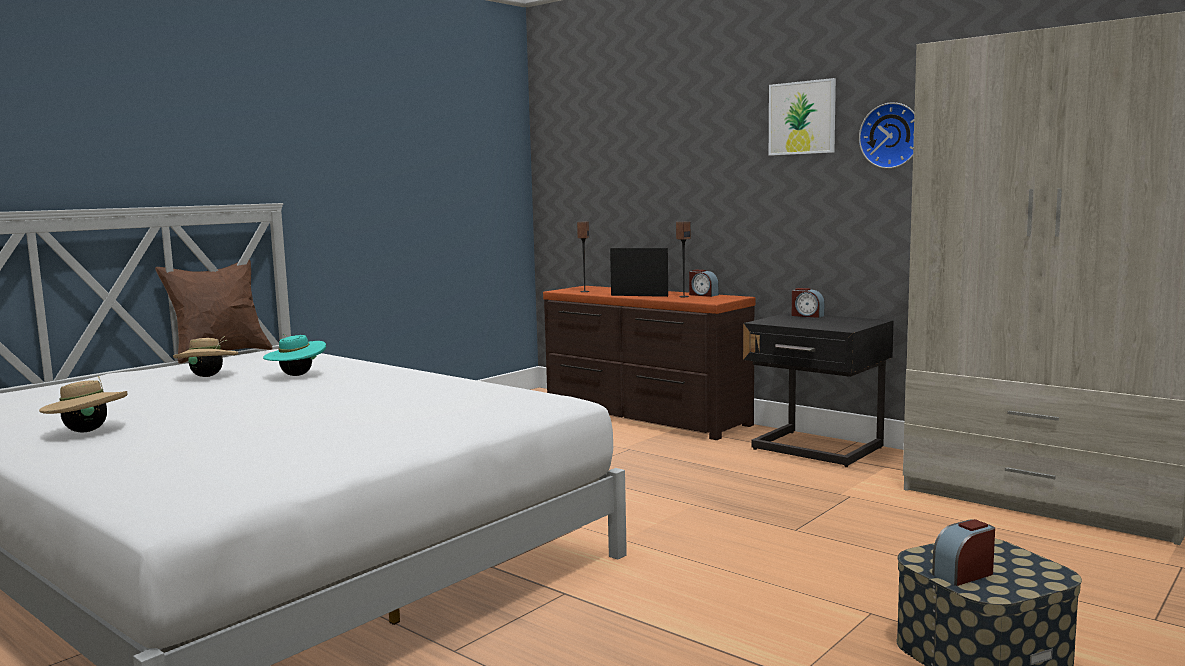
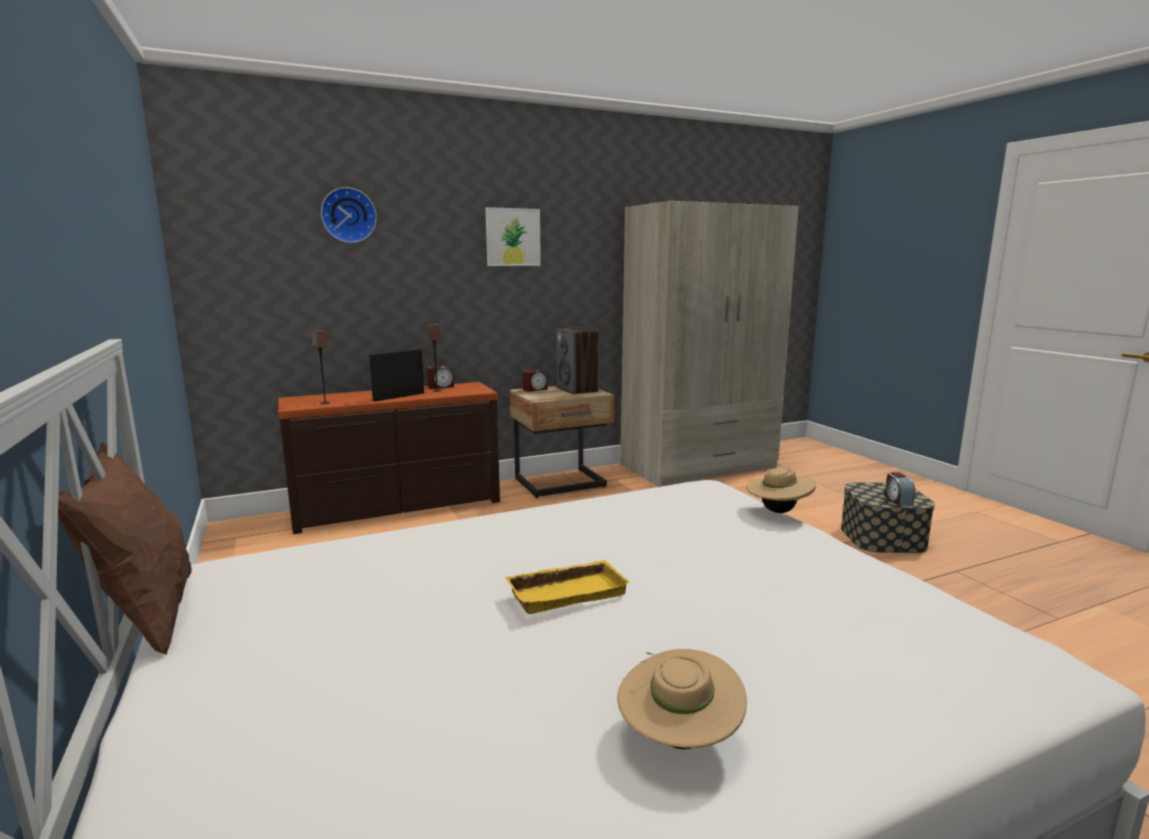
camera: 65 degrees left, 5 degrees up
(208, 376) = (353, 630): beige hat -> beige hat (778, 511)
(266, 394) = (567, 591): none -> yellow tray
(296, 375) = (453, 569): turquoise hat -> none
(816, 449) = (561, 484): black nightstand -> beige nightstand
(843, 323) = (577, 390): none -> speaker
(891, 135) = (579, 255): wall clock -> wall clock (348, 215)

